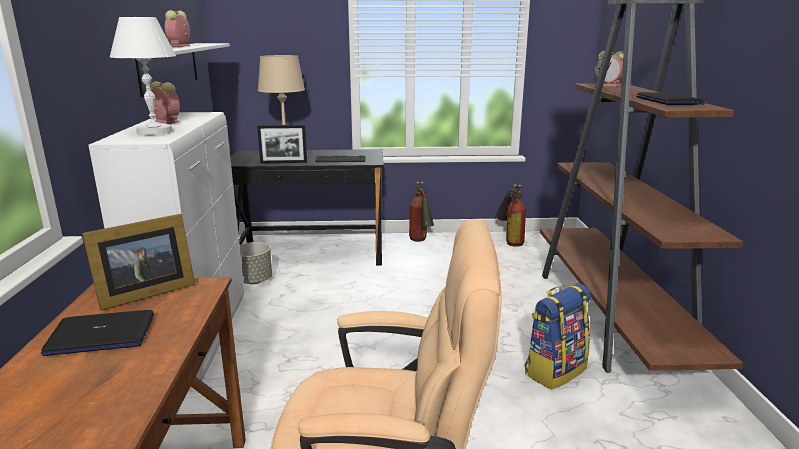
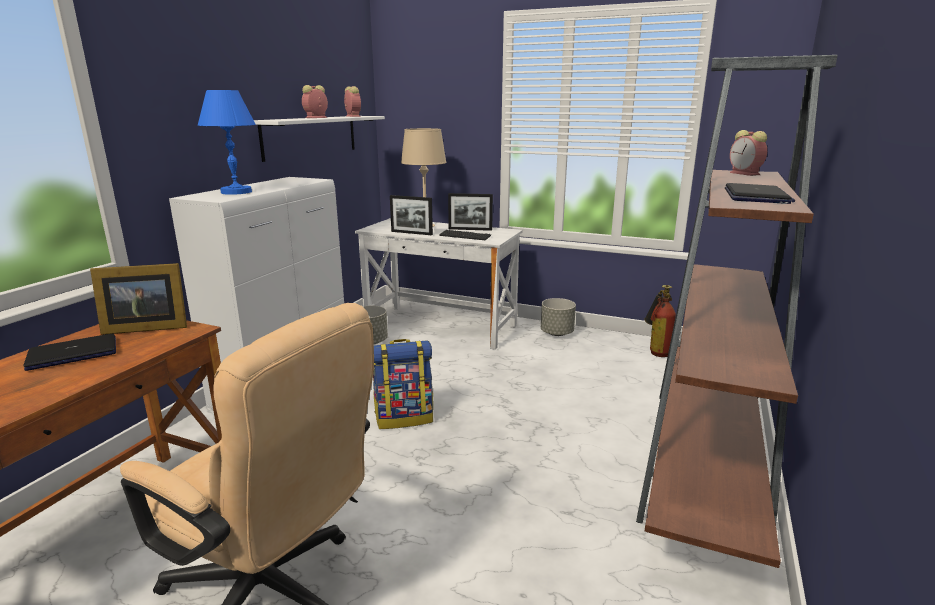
camera: 25 degrees right, 0 degrees up
(100, 335) = (73, 353): laptop -> laptop turned 135 degrees clockwise
(154, 132) = (236, 192): white table lamp -> blue table lamp
(165, 121) = (267, 184): alarm clock -> alarm clock (352, 116)
(312, 253) = (441, 326): black desk -> white desk
(335, 153) = (470, 229): none -> picture frame
(420, 241) = (556, 333): fire extinguisher -> grey planter
(554, 370) = (577, 502): backpack -> backpack (404, 417)

